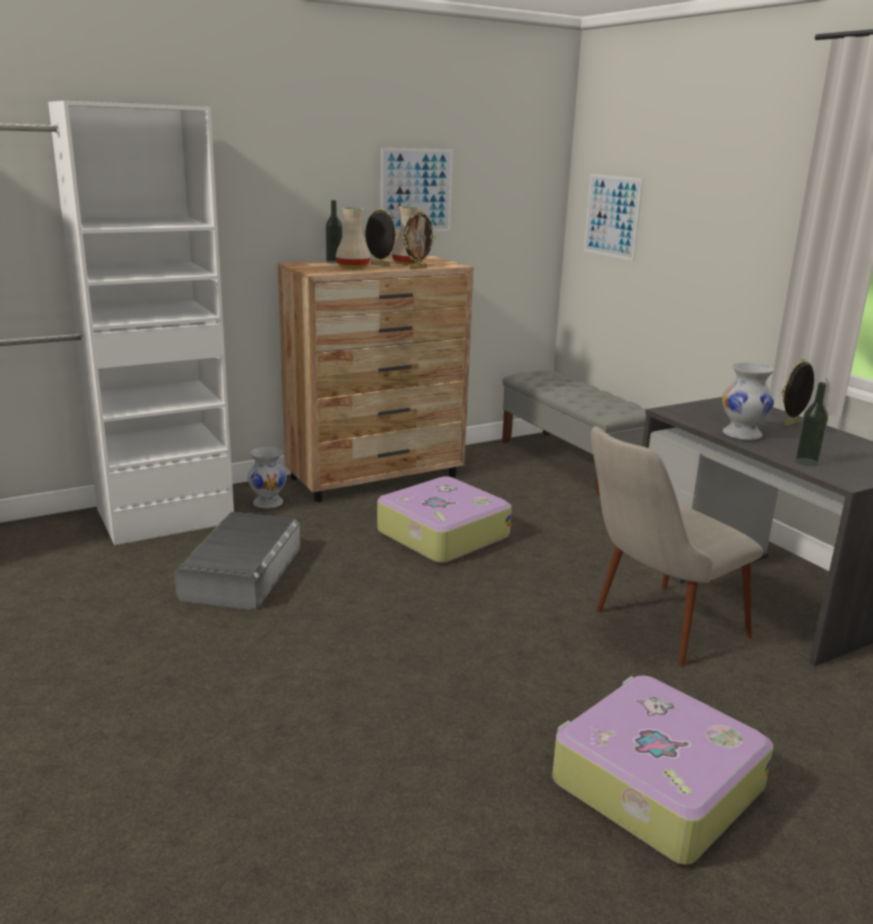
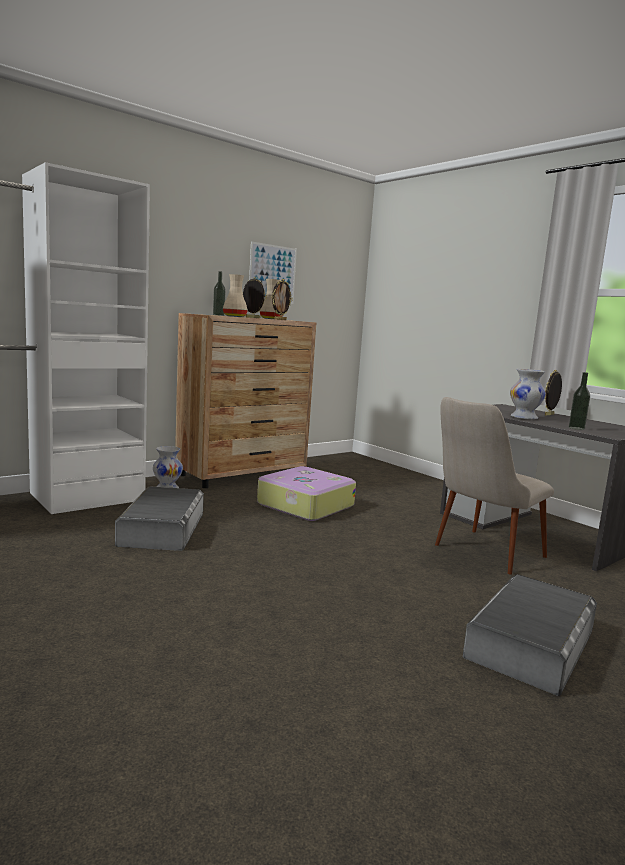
camera: 10 degrees left, 10 degrees down
(571, 462) = (376, 467): grey bench -> none
(612, 216) = (400, 299): picture -> none
(654, 784) = (531, 644): suitcase -> grey storage box

